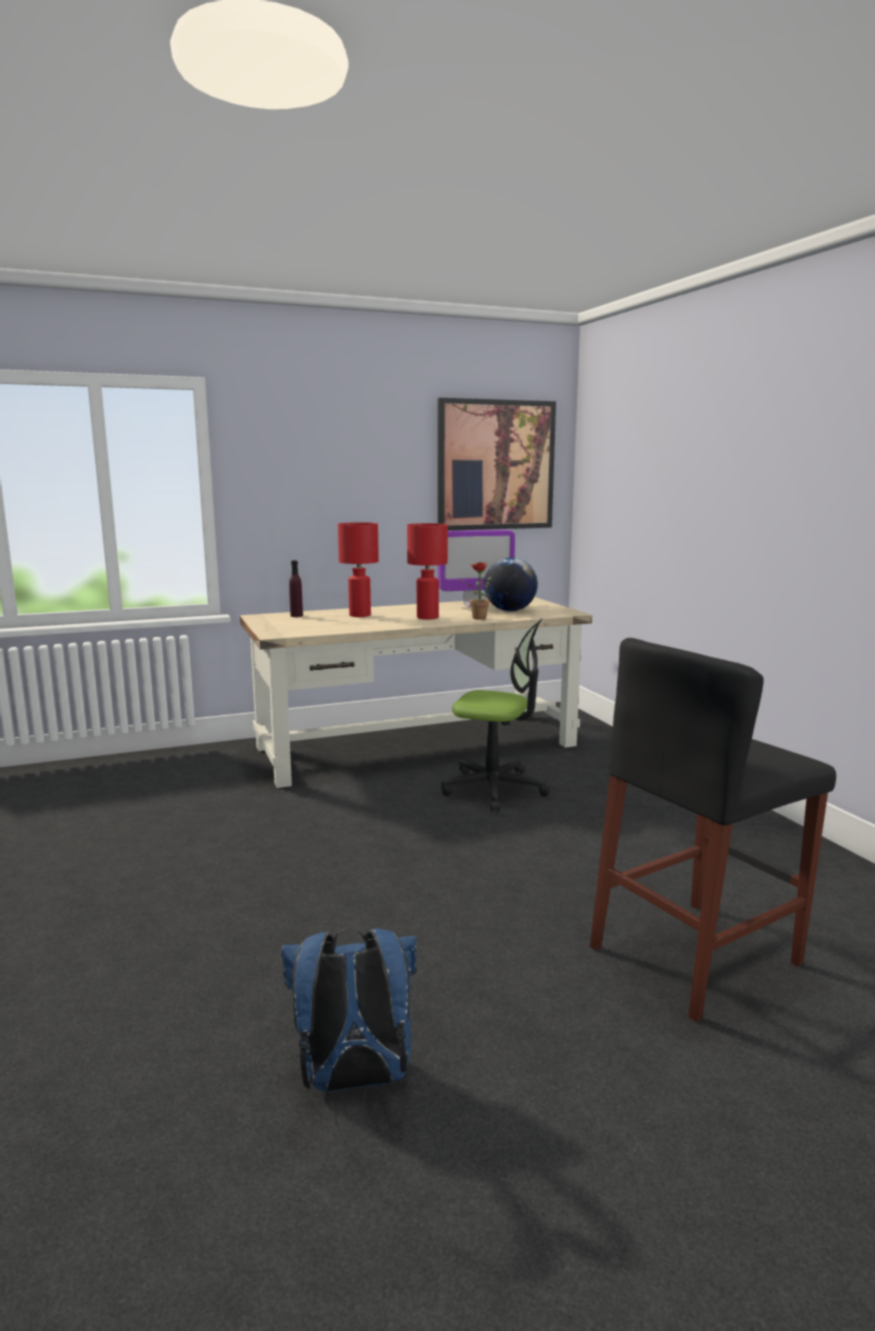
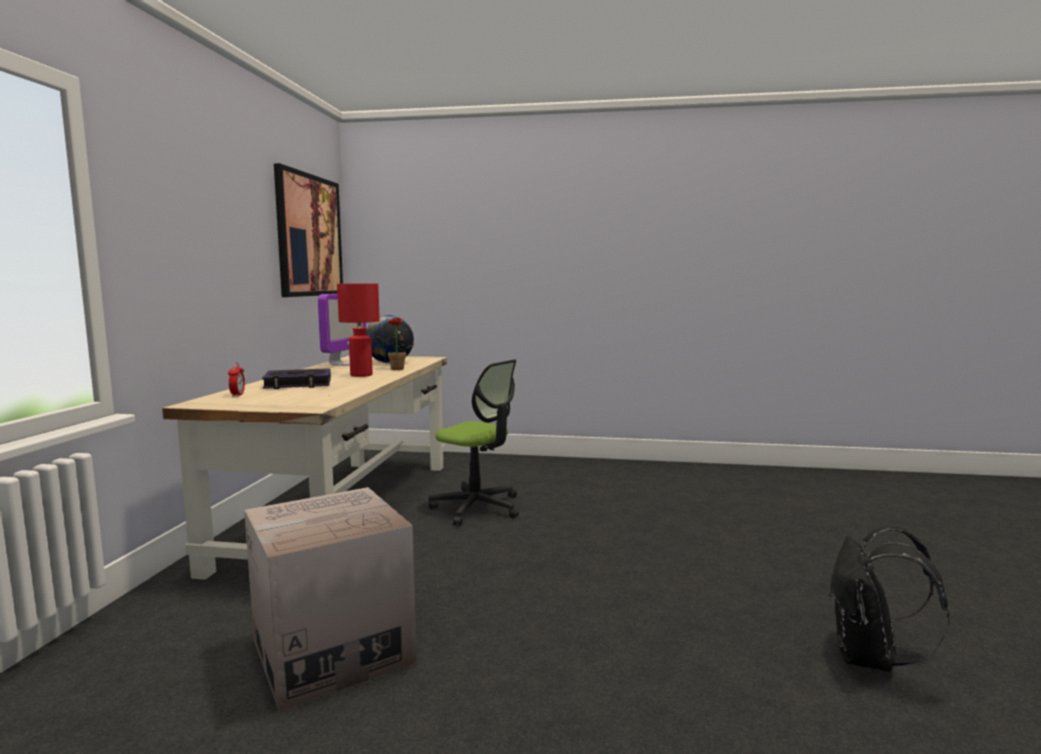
camera: 60 degrees left, 5 degrees down
(196, 816) = (332, 651): none -> cardboard box
(296, 616) = (237, 395): purple bottle -> alarm clock
(354, 1080) = (869, 659): blue backpack -> black backpack
(360, 615) = (298, 384): red table lamp -> book
(494, 788) = (477, 507): office chair -> office chair turned 75 degrees clockwise
(695, 955) = (754, 522): black stool -> none

